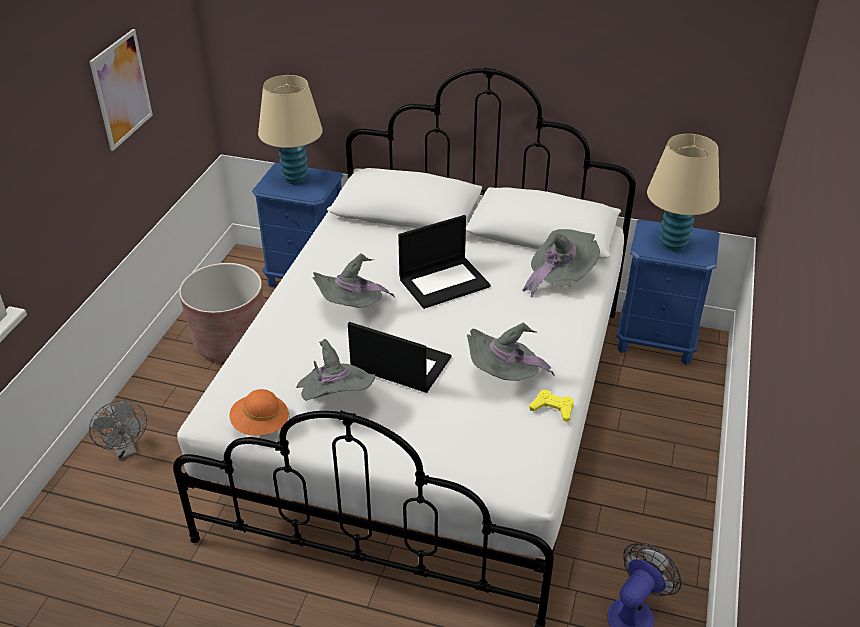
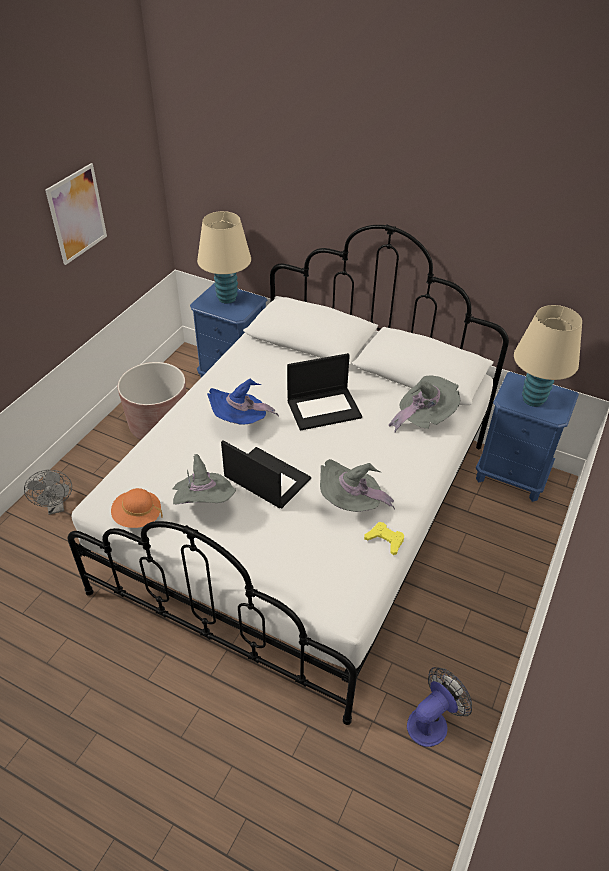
camera: 10 degrees right, 5 degrees up
(351, 308) = (240, 422): grey hat -> blue hat

